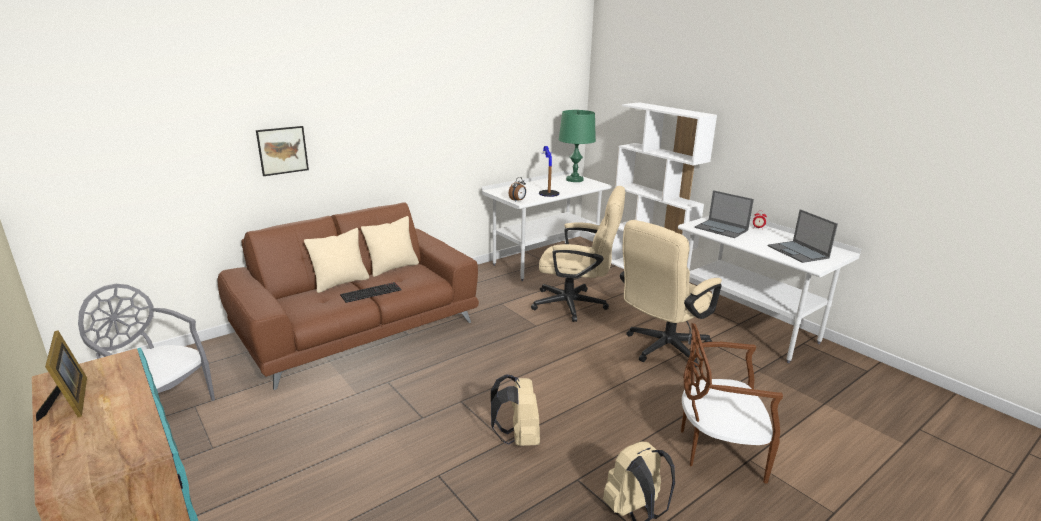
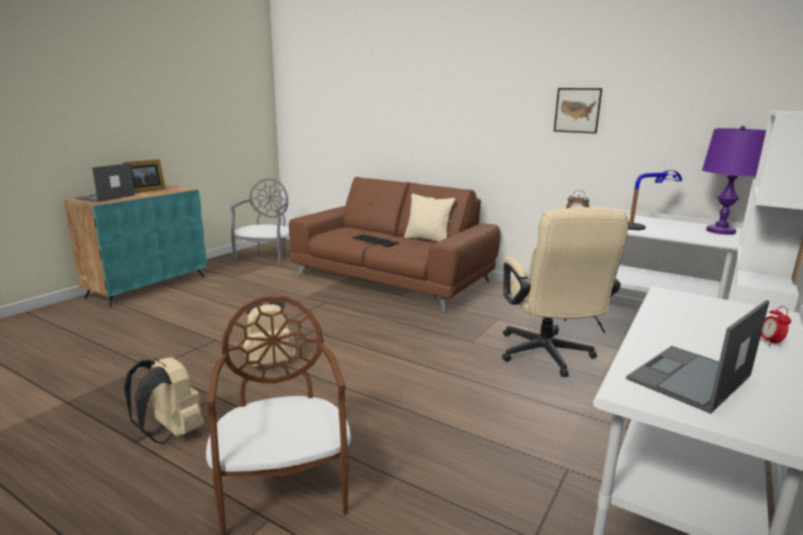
camera: 70 degrees right, 5 degrees down
(282, 150) = (402, 125): picture -> picture (577, 110)
(340, 283) = (384, 233): beige pillow -> none
(574, 180) = (720, 231): green table lamp -> purple table lamp
(662, 349) = (500, 428): beige office chair -> none
(722, 229) = (693, 313): laptop -> laptop (105, 197)

